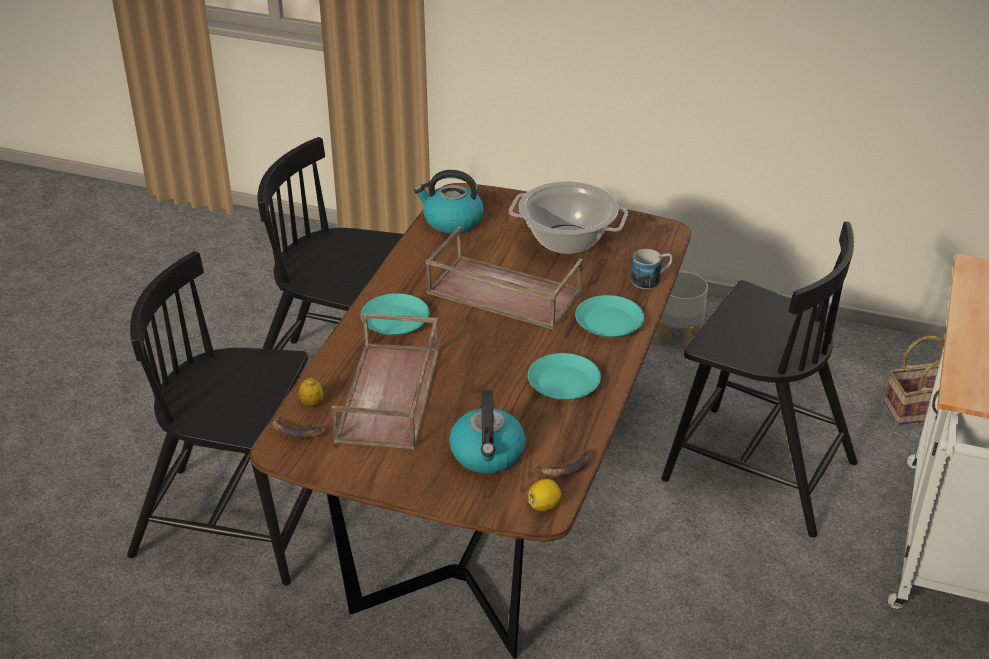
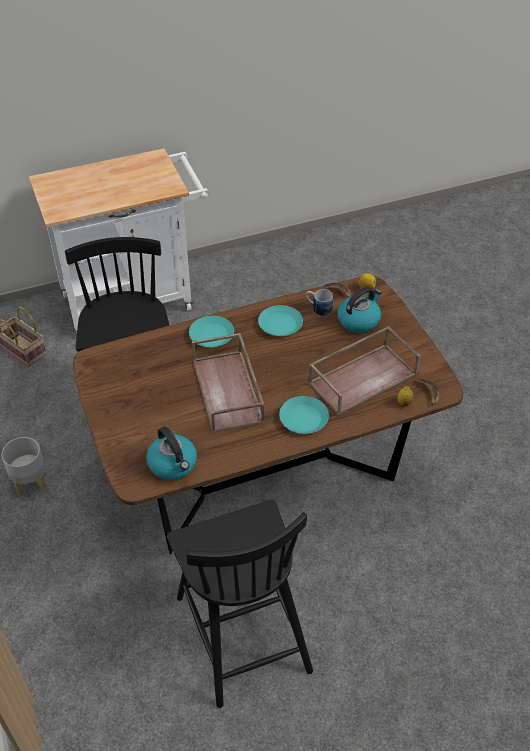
camera: 130 degrees left, 10 degrees up
(236, 524) = (399, 580): black chair -> none
(566, 240) = (143, 396): cooking pot -> none
(651, 280) = (152, 340): mug -> mug (318, 308)

